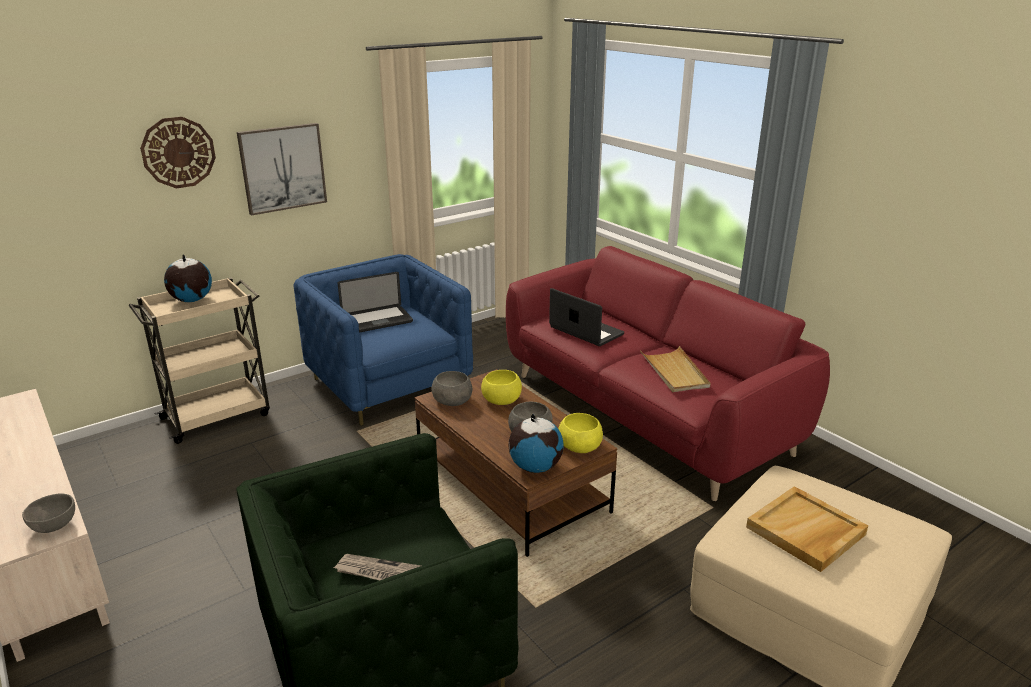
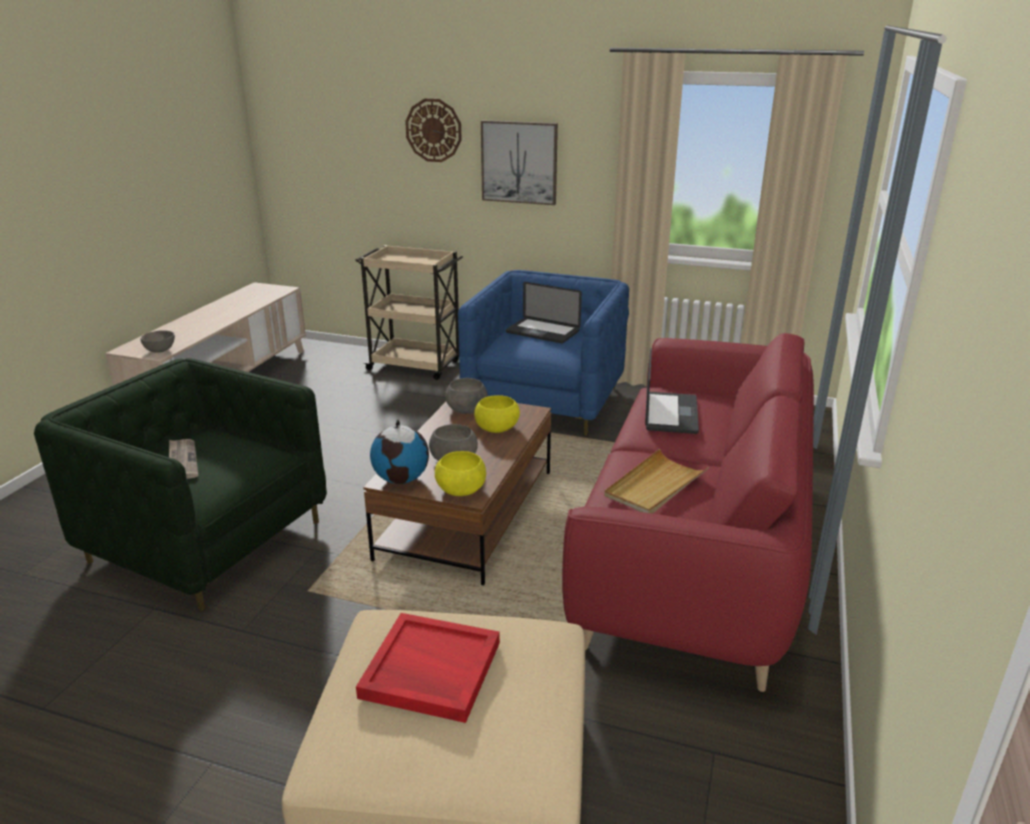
camera: 55 degrees right, 0 degrees up
(191, 300) = (412, 259): globe -> none
(805, 531) = (429, 670): beige tray -> red tray

